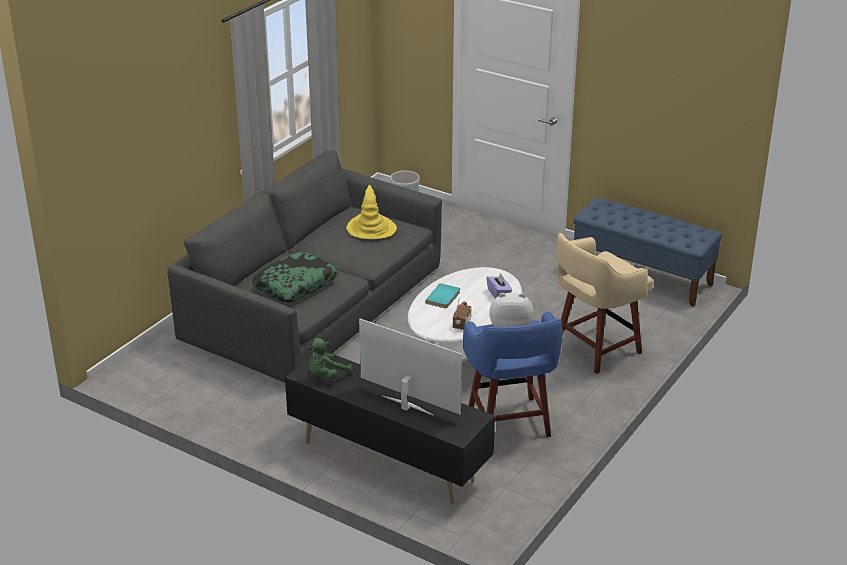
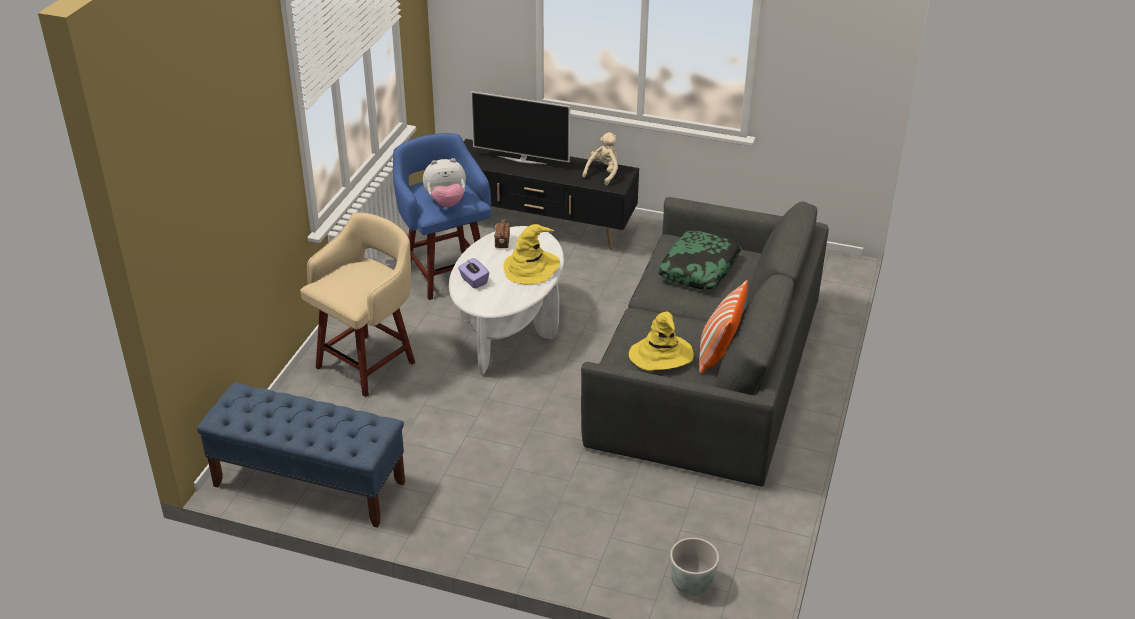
camera: 165 degrees right, 5 degrees up
(327, 375) = (603, 173): green plush toy -> beige plush toy
(328, 225) = (718, 354): none -> pillow
(444, 297) = (531, 268): turquoise book -> yellow hat

